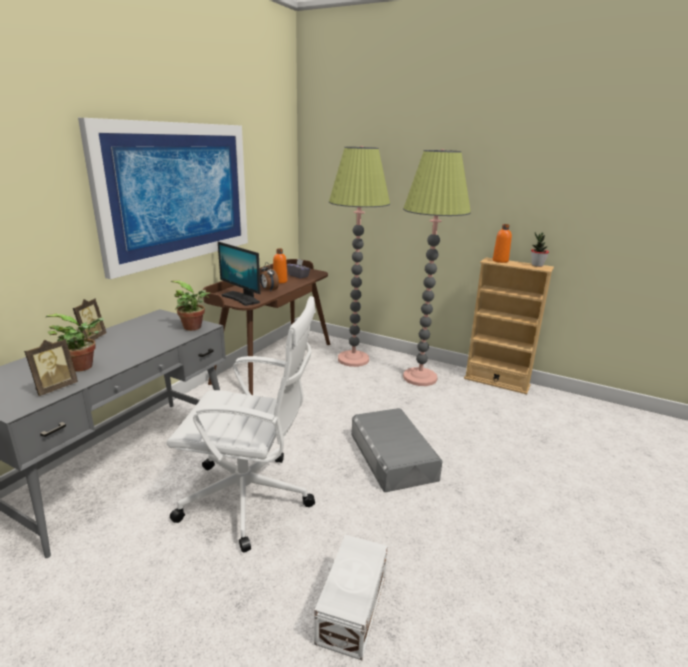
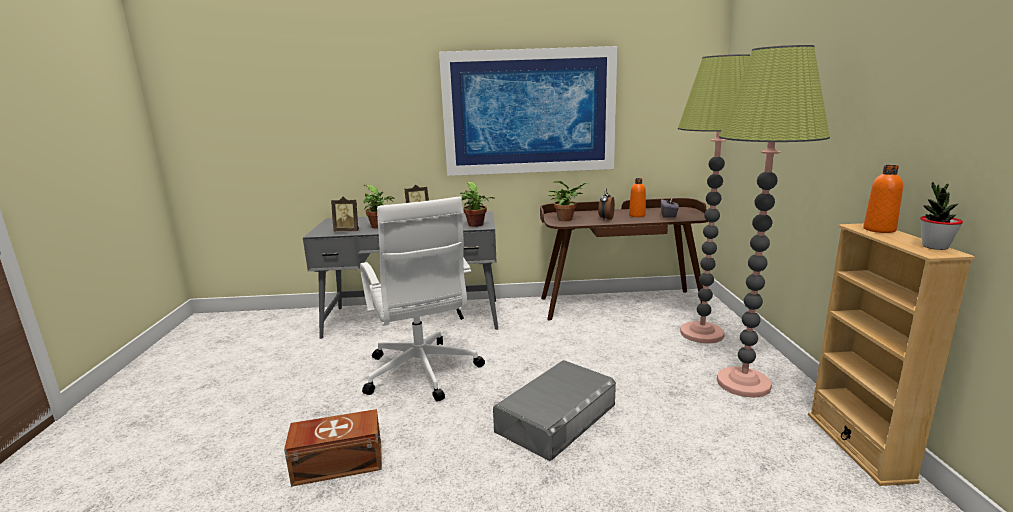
camera: 60 degrees right, 5 degrees down
(241, 298) = (567, 219): monitor -> potted plant
(350, 609) = (337, 463): white storage box -> brown storage box

